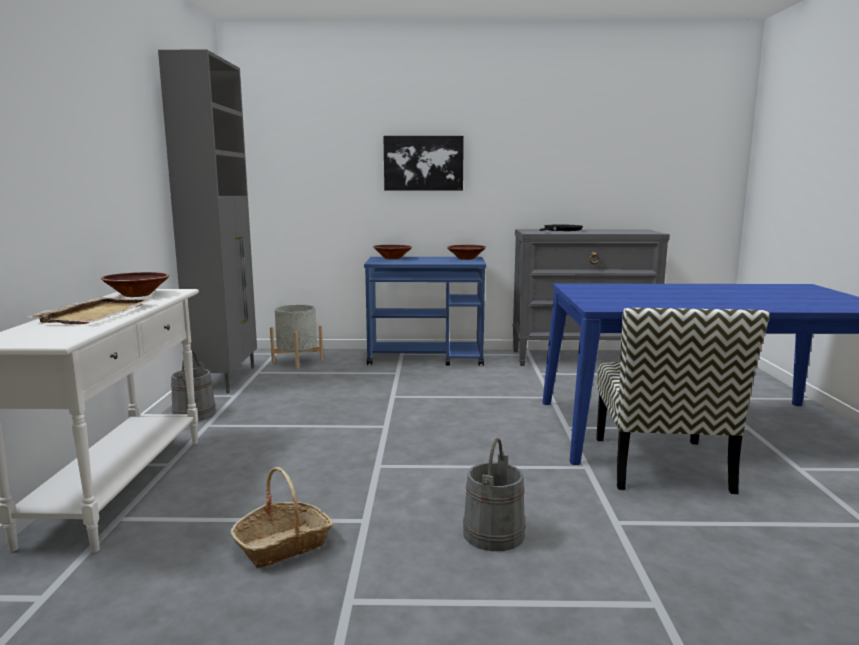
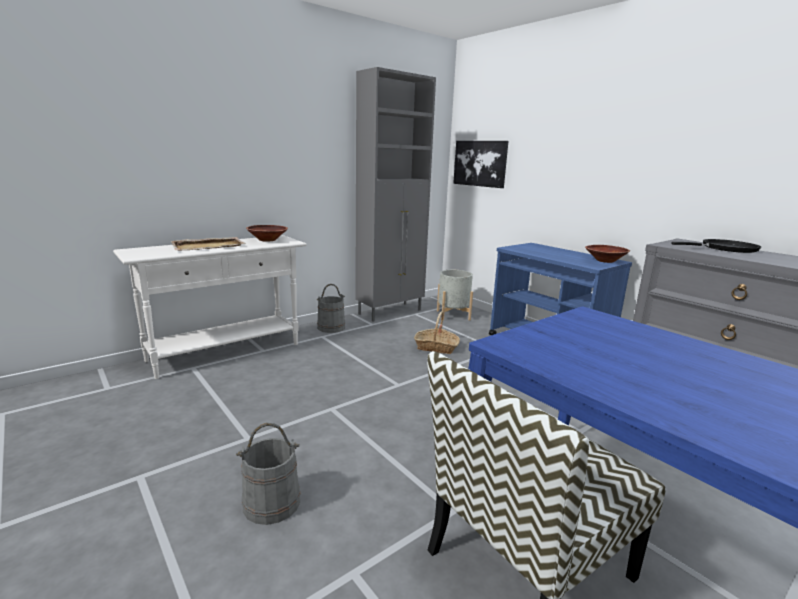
camera: 50 degrees right, 5 degrees up
(283, 545) = (195, 424): basket -> basket (436, 347)
(392, 258) = (539, 247): brown bowl -> none
(423, 163) = (591, 157): picture -> picture (480, 163)

